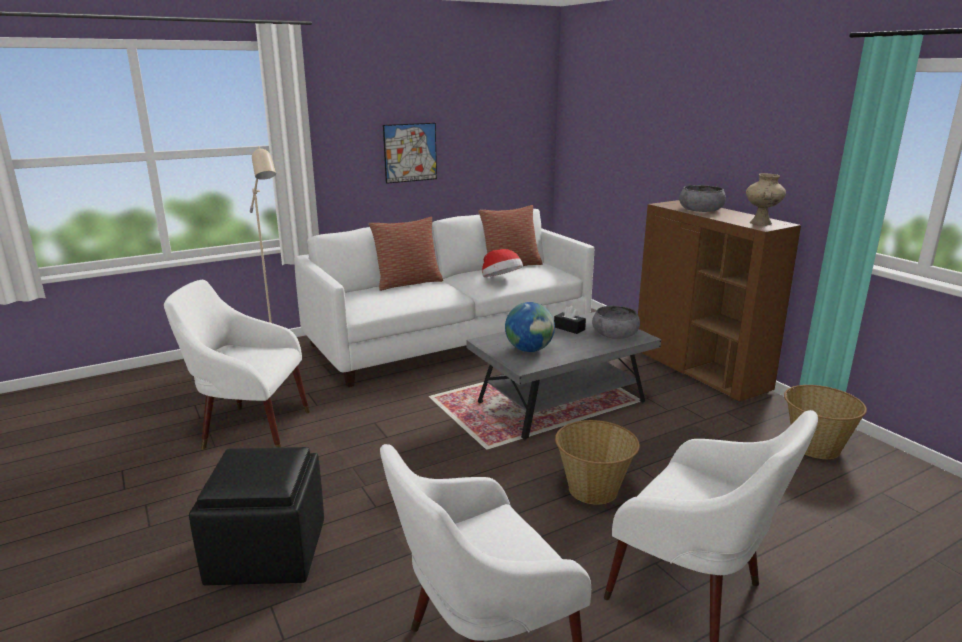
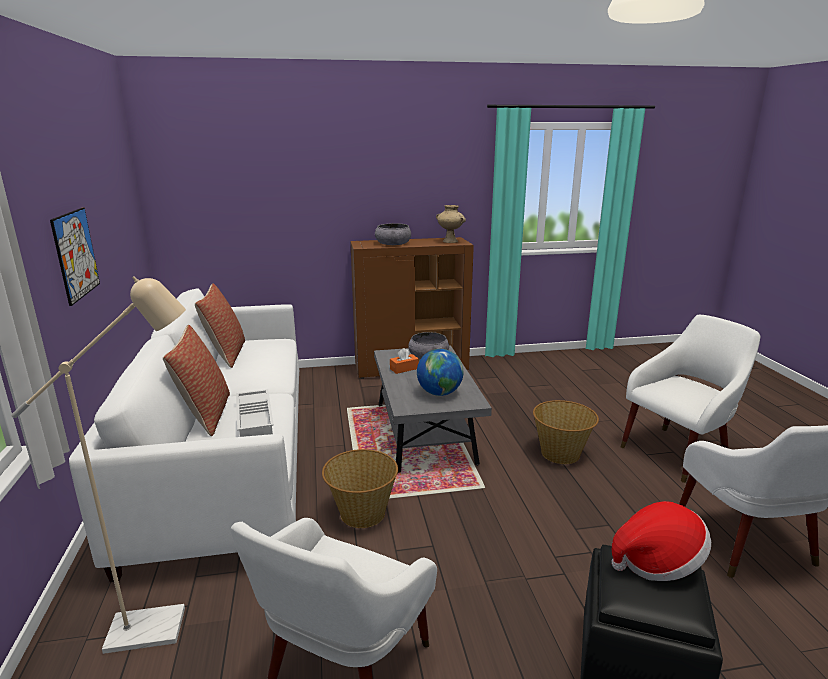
camera: 70 degrees left, 0 degrees up
(411, 294) = (256, 418): none -> white tray
(501, 280) = (269, 366): hat -> hat (657, 562)
(569, 328) = (404, 368): black tissue box -> orange tissue box
(815, 447) = (530, 369): basket -> basket (361, 513)

